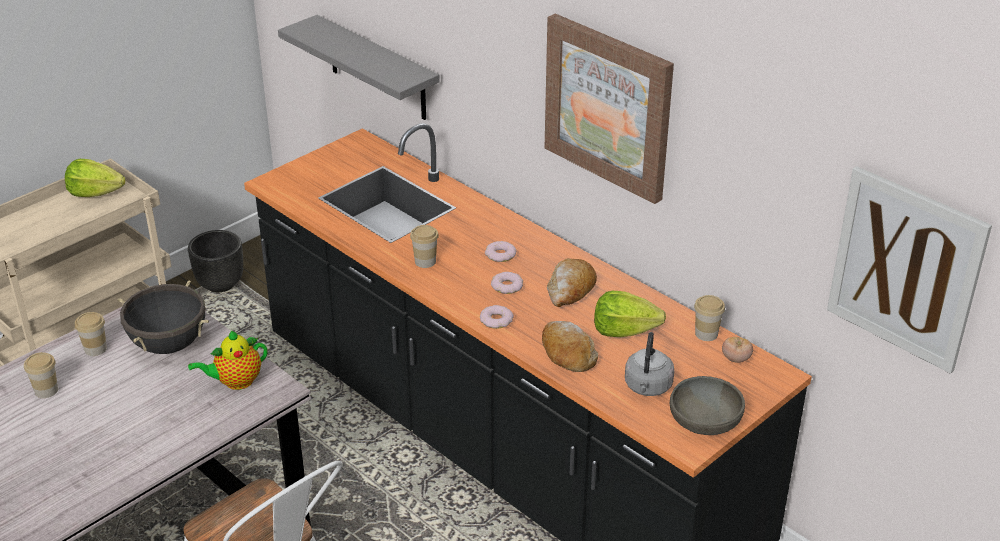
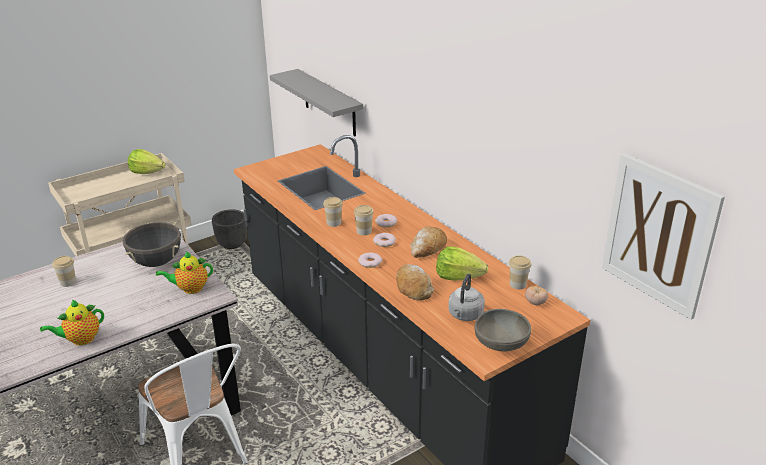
camera: 10 degrees right, 5 degrees down
(95, 349) = (109, 260): cup -> cup (364, 231)
(103, 478) = (80, 340): none -> teapot
(608, 106) = (461, 118): picture -> none

